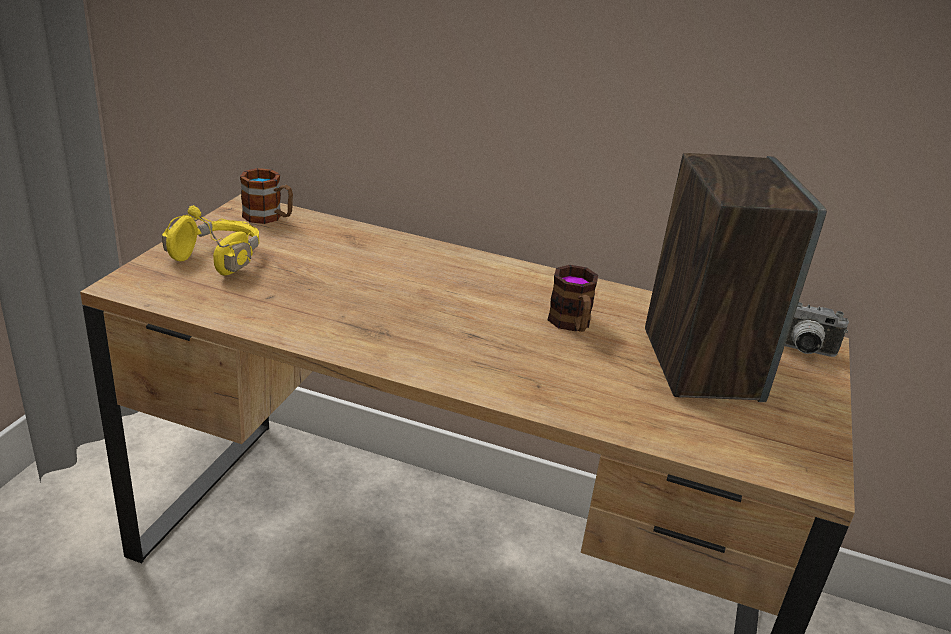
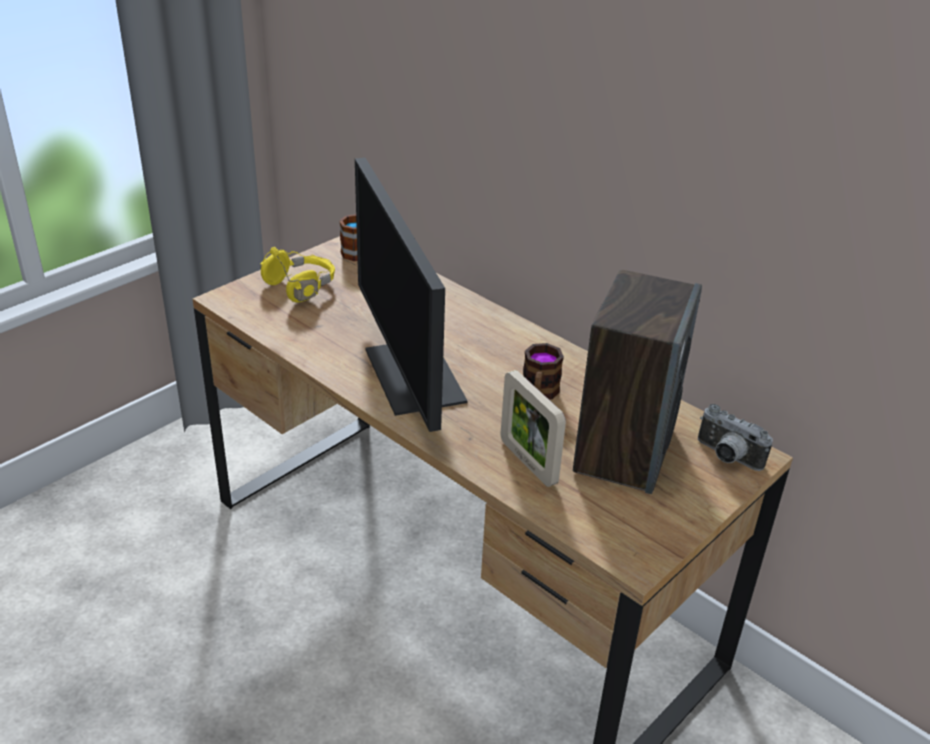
camera: 25 degrees right, 5 degrees up
(424, 331) = (414, 376): none -> monitor
(620, 398) = (528, 462): none -> picture frame

